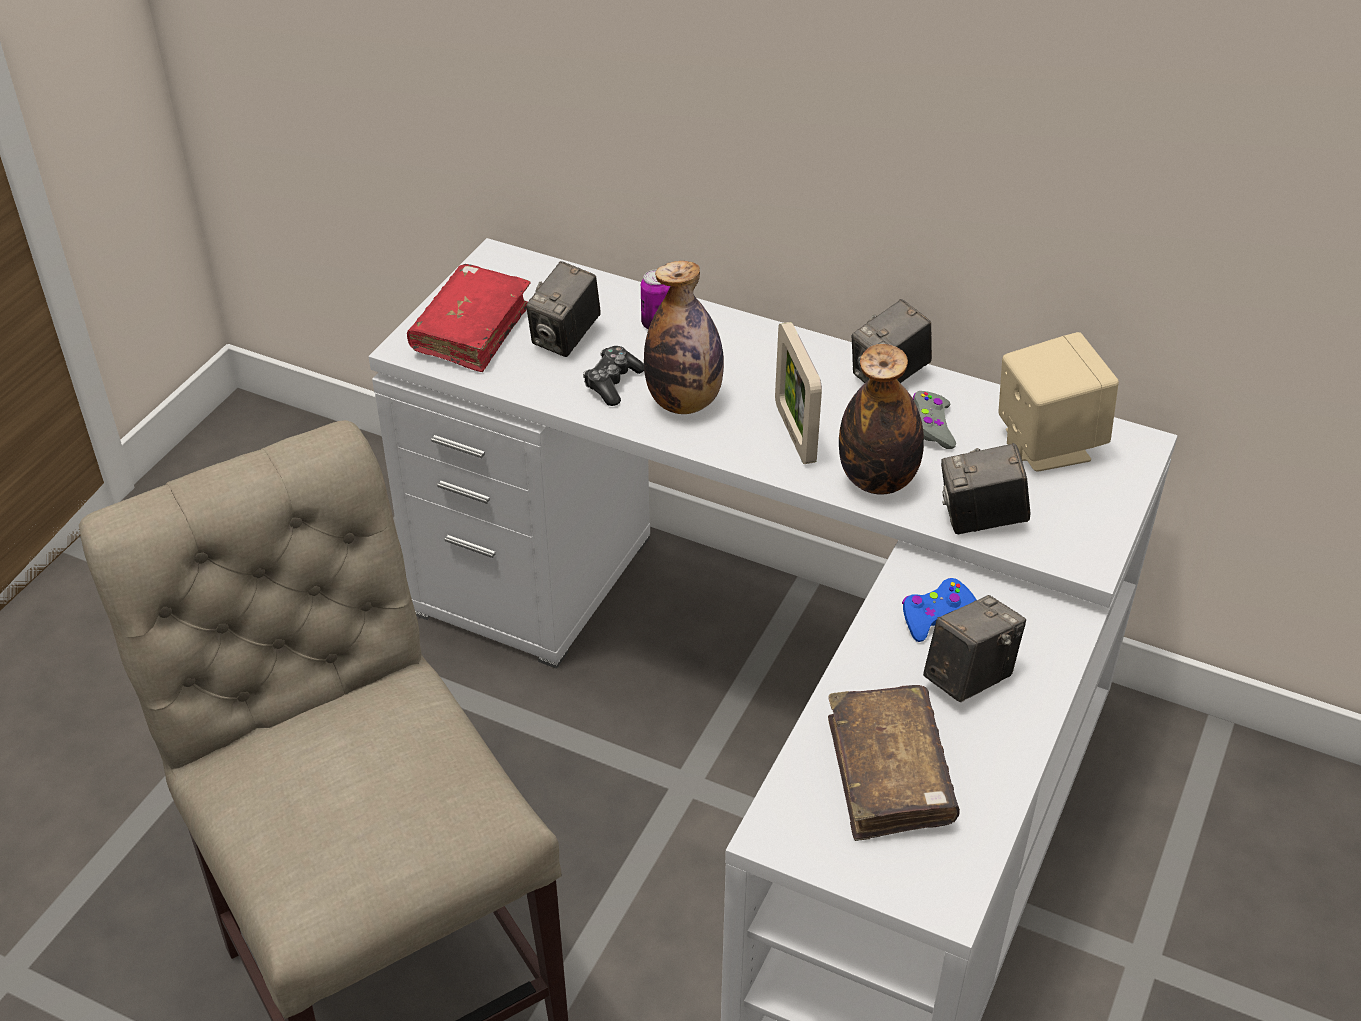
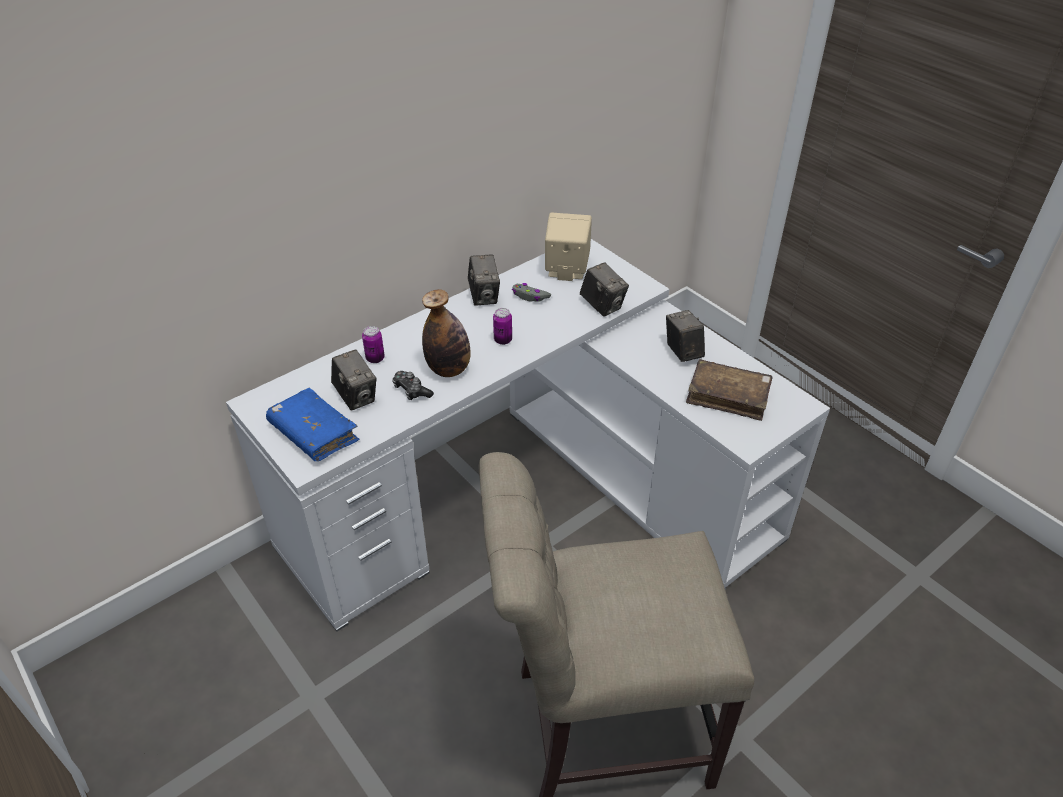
camera: 65 degrees left, 0 degrees up
(471, 330) = (314, 433): red book -> blue book
(795, 433) = (503, 340): picture frame -> can
(877, 480) = (555, 326): bottle -> none
(936, 616) = (640, 347): blue game controller -> none
(980, 519) = (602, 306): camera -> camera turned 60 degrees counterclockwise

